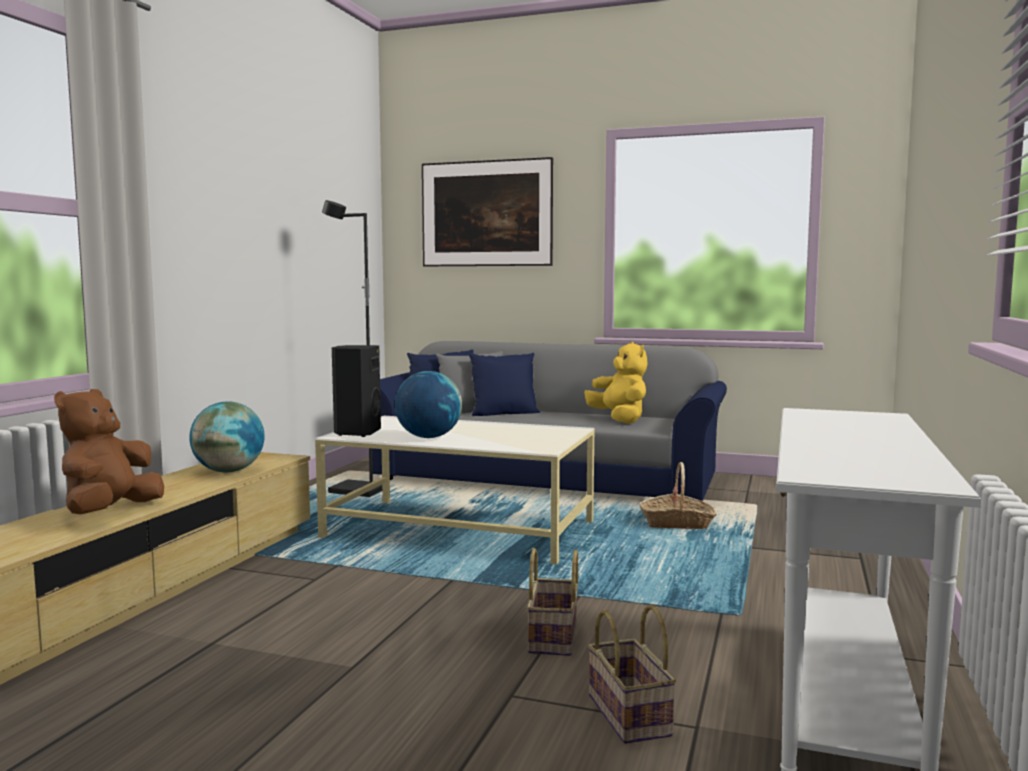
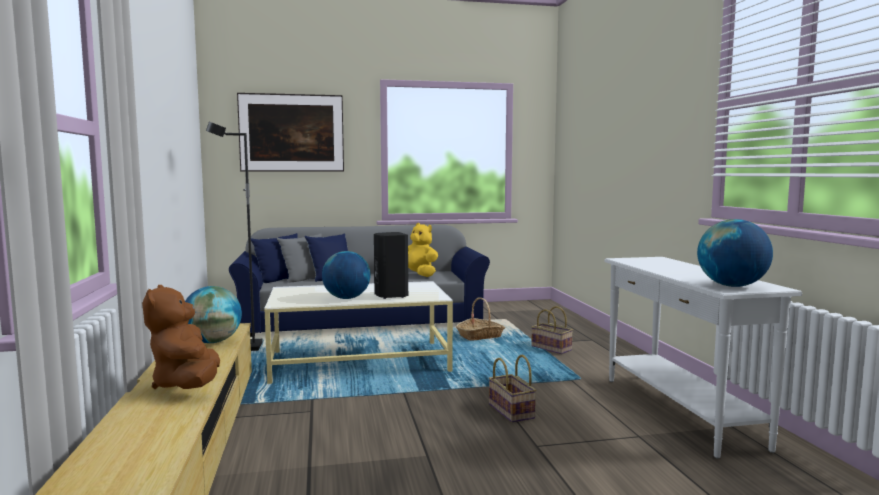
camera: 30 degrees left, 0 degrees up
(356, 433) = (288, 301): black speaker -> black speaker (390, 295)
(632, 716) = (606, 439): basket -> basket (552, 348)
(847, 470) = (731, 286): none -> globe

